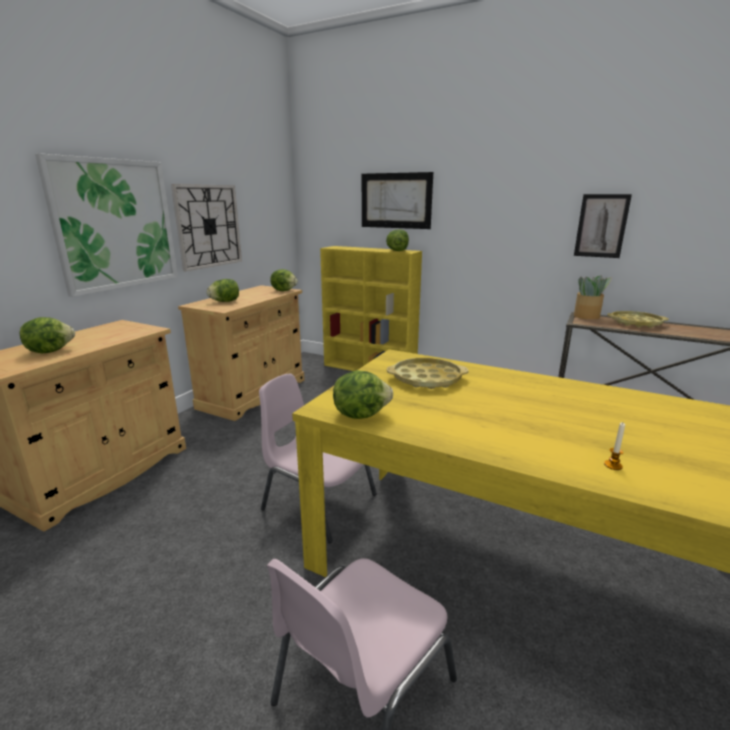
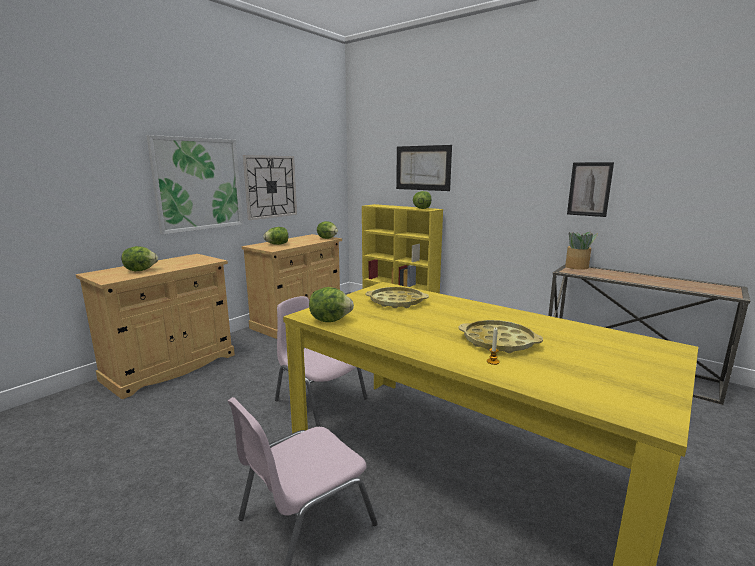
camera: 10 degrees right, 5 degrees down
(636, 323) = (618, 274): yellow tray -> yellow tray (498, 342)

